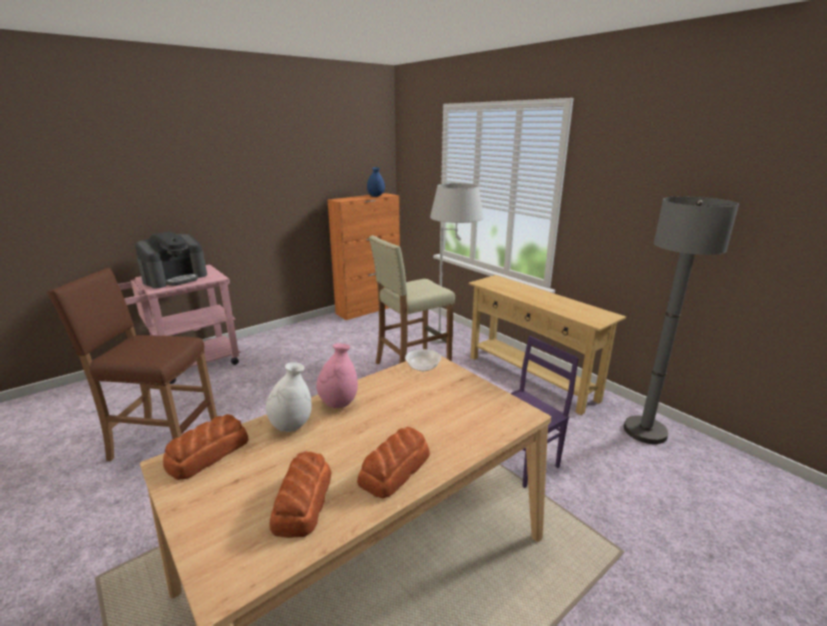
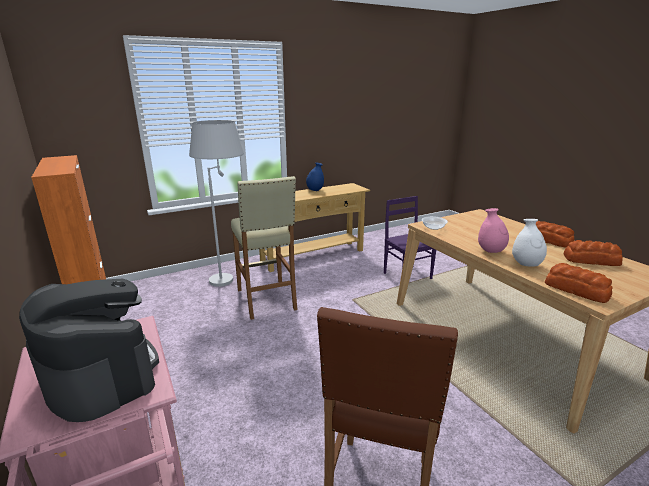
camera: 80 degrees left, 0 degrees up
(376, 196) = (62, 160): blue vase -> blue vase (315, 190)
(645, 431) = (381, 239): grey floor lamp -> none

